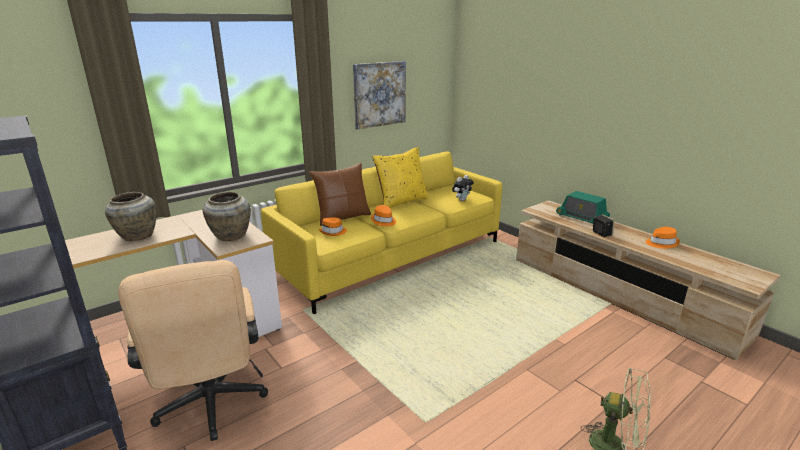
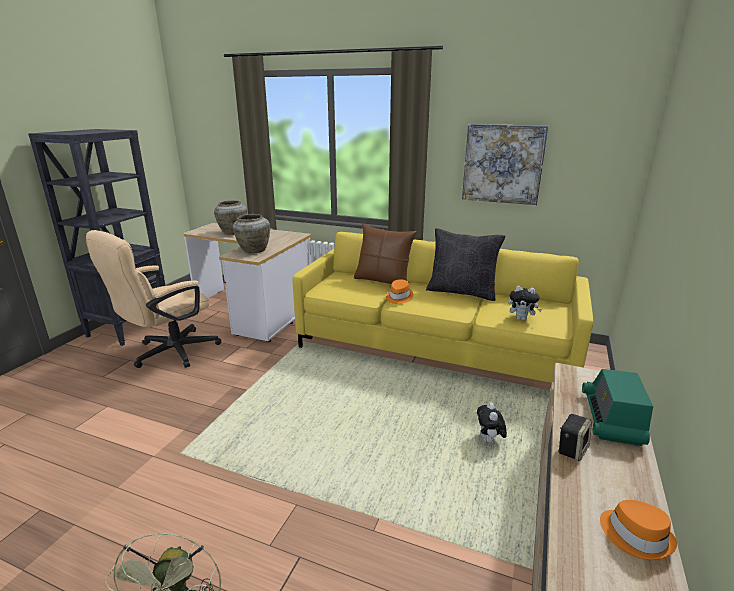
camera: 60 degrees right, 0 degrees up
(333, 232) = (347, 285): orange hat -> none
(401, 201) = (461, 292): yellow pillow -> black pillow
(510, 278) = (489, 441): none -> plush toy

